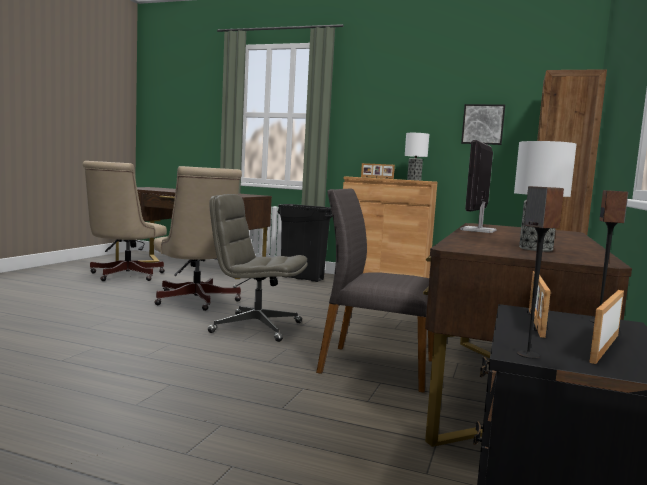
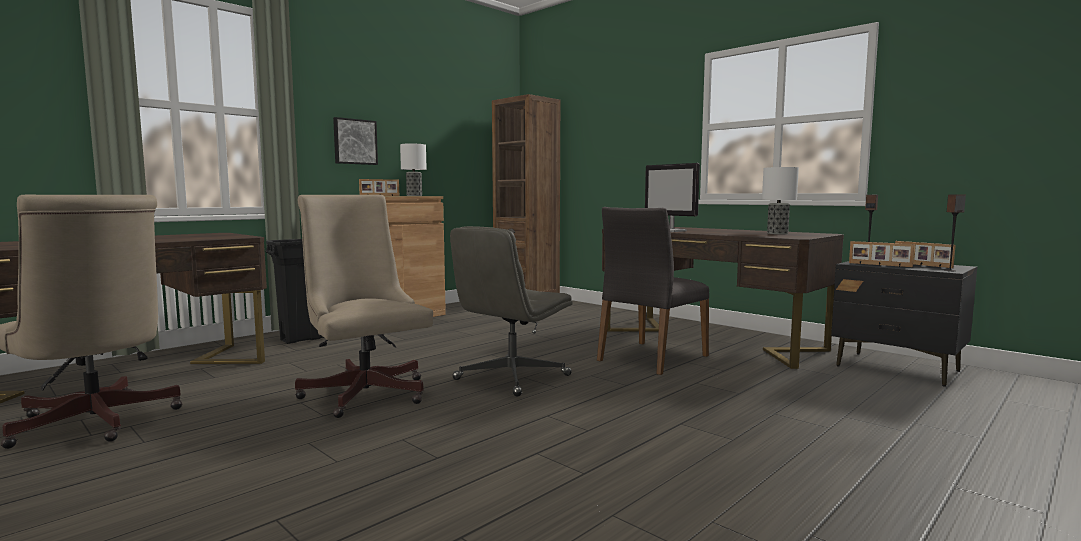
camera: 65 degrees left, 0 degrees up
(196, 301) = (364, 391): beige office chair -> beige office chair turned 120 degrees counterclockwise
(483, 124) = (447, 136): picture -> picture (354, 142)

